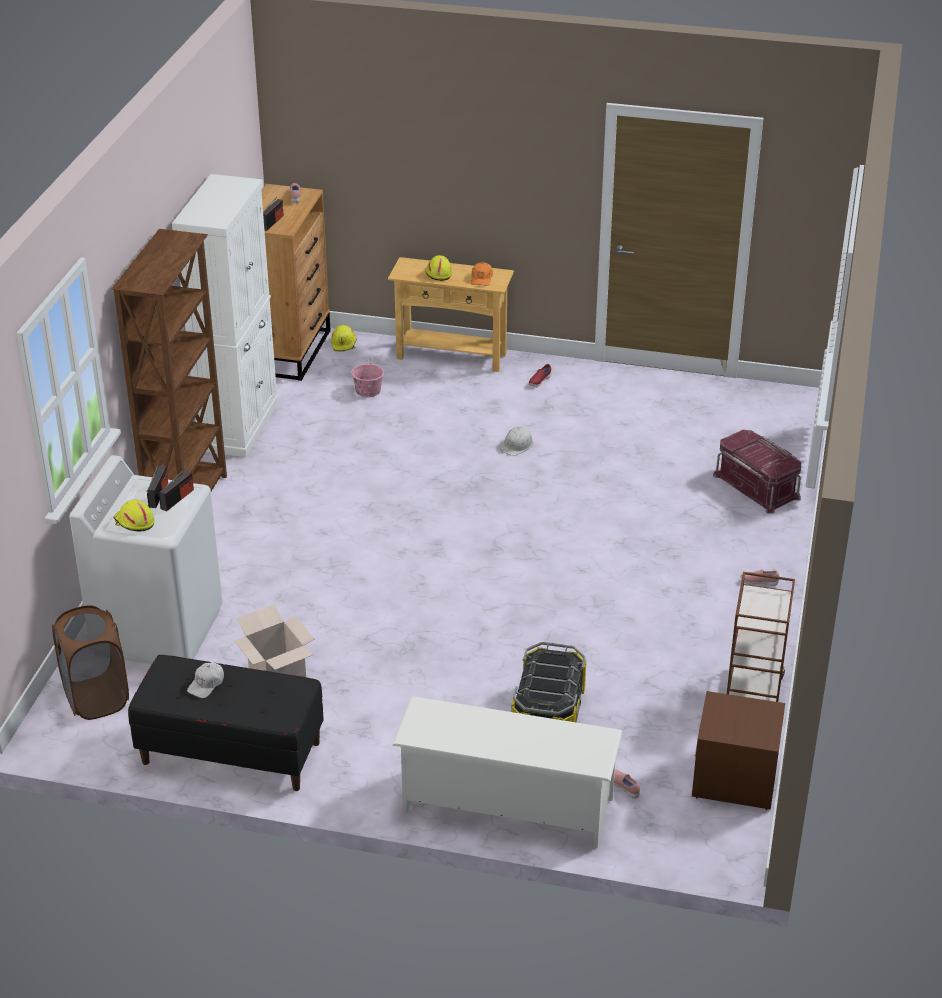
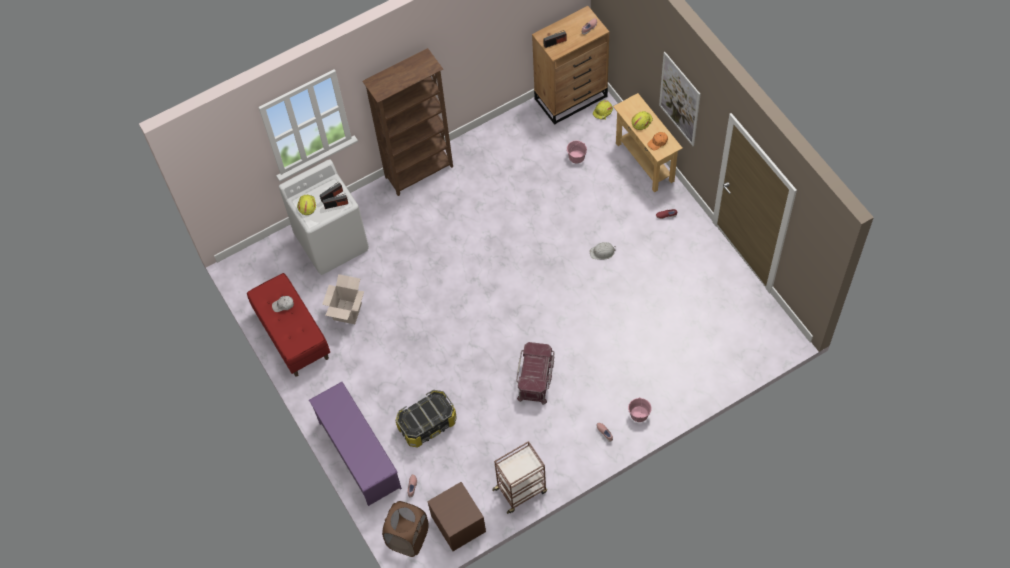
camera: 50 degrees right, 25 degrees up
(96, 698) = (275, 261): brown laundry basket -> brown laundry basket (408, 538)
(230, 753) = (292, 335): black bench -> red bench
(239, 425) = (493, 135): white cabinet -> none
(493, 183) = (679, 99): none -> picture
(506, 806) = (359, 454): white shoe rack -> purple shoe rack
(757, 486) = (682, 375): red storage box -> red storage box (536, 378)
(767, 543) = (639, 414): none -> pink bucket

